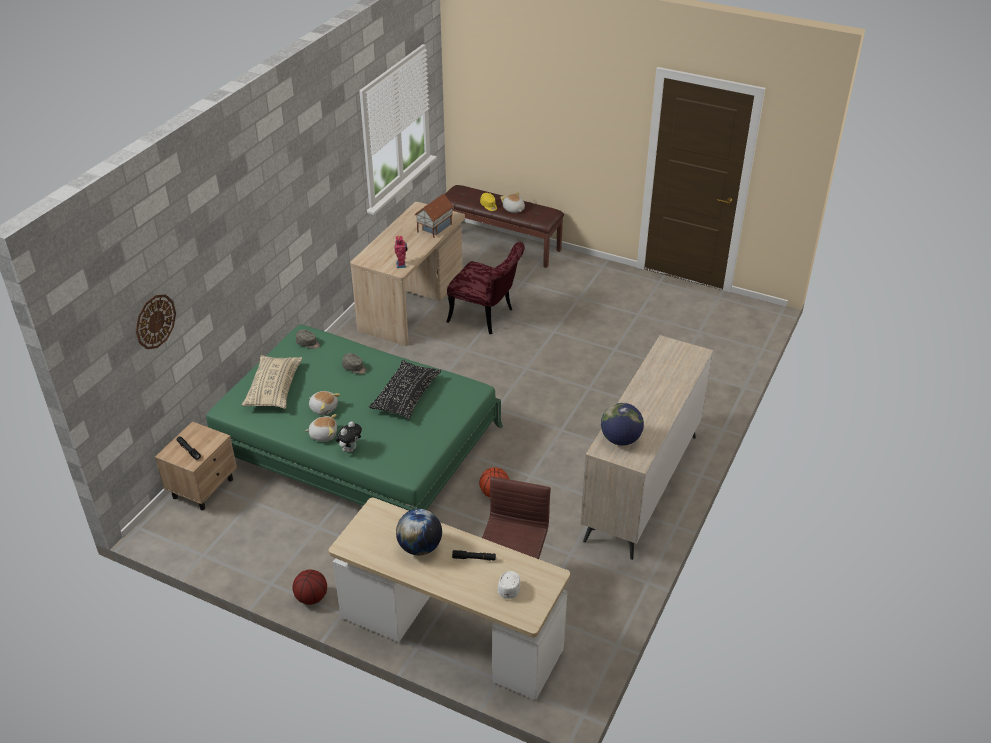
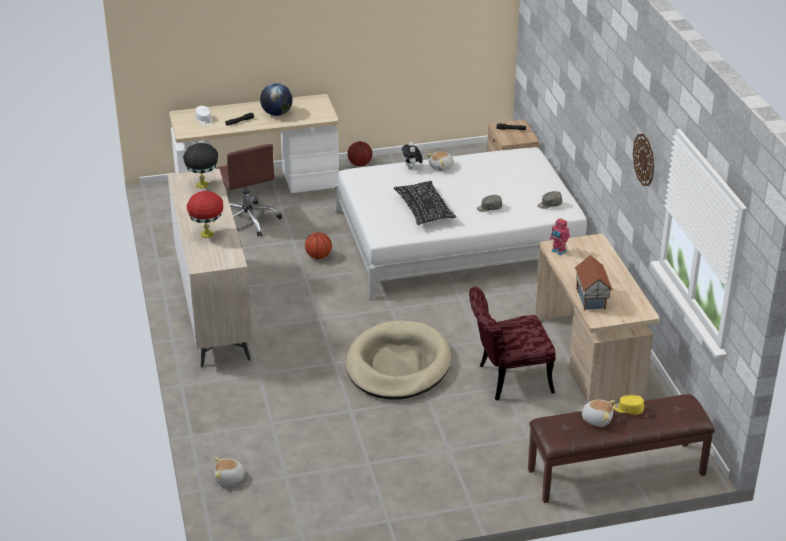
camera: 140 degrees right, 5 degrees down
(155, 321) = (544, 35): wall clock -> wall clock (644, 159)
(274, 389) = (520, 174): beige pillow -> none
(324, 408) = (467, 178): plush toy -> plush toy (230, 478)
(356, 443) = (458, 239): green bed -> white bed
(546, 362) = (398, 365): none -> beige dog bed
(620, 439) = (203, 184): globe -> black table lamp
(665, 380) = (207, 234): none -> red table lamp

